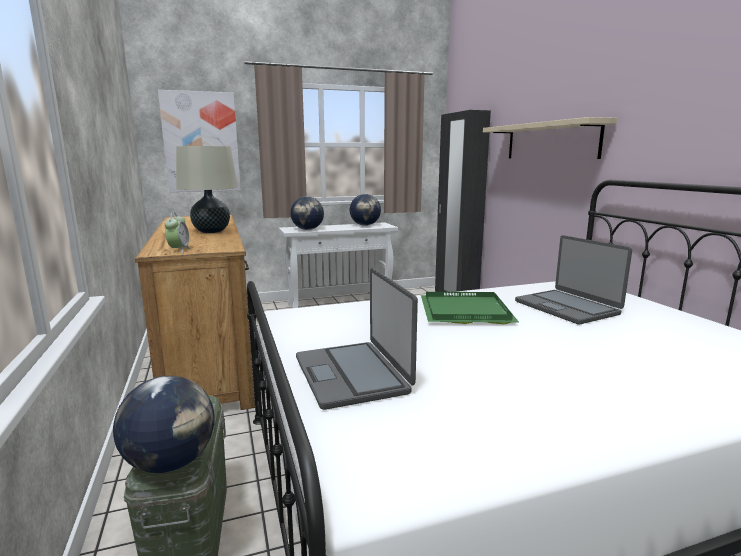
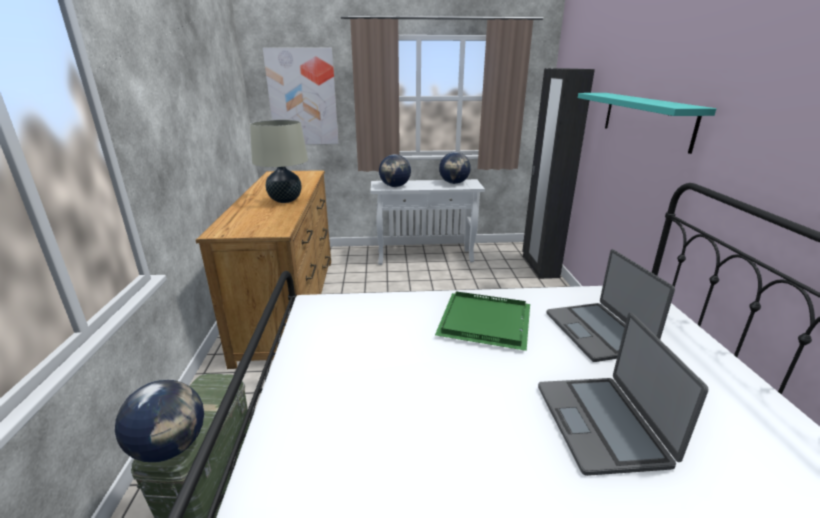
camera: 15 degrees right, 10 degrees up
(179, 250) = (236, 231): alarm clock -> none
(352, 374) = (324, 398): laptop -> laptop (602, 423)
(550, 141) = (646, 119): beige shelf -> turquoise shelf

